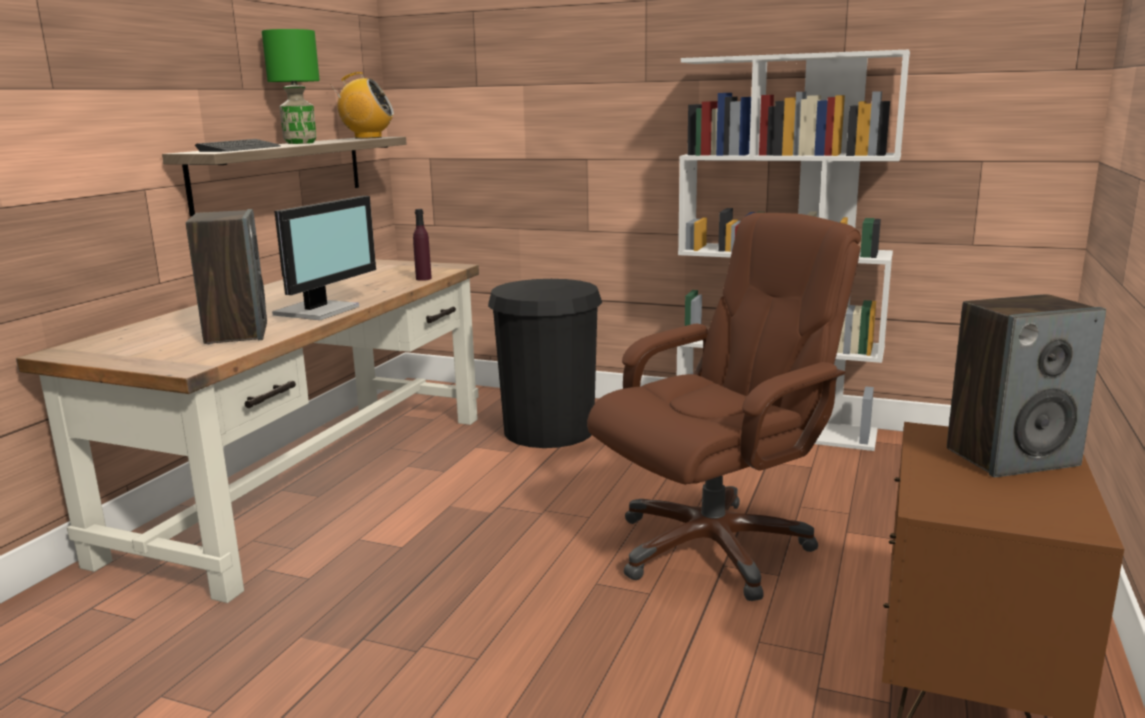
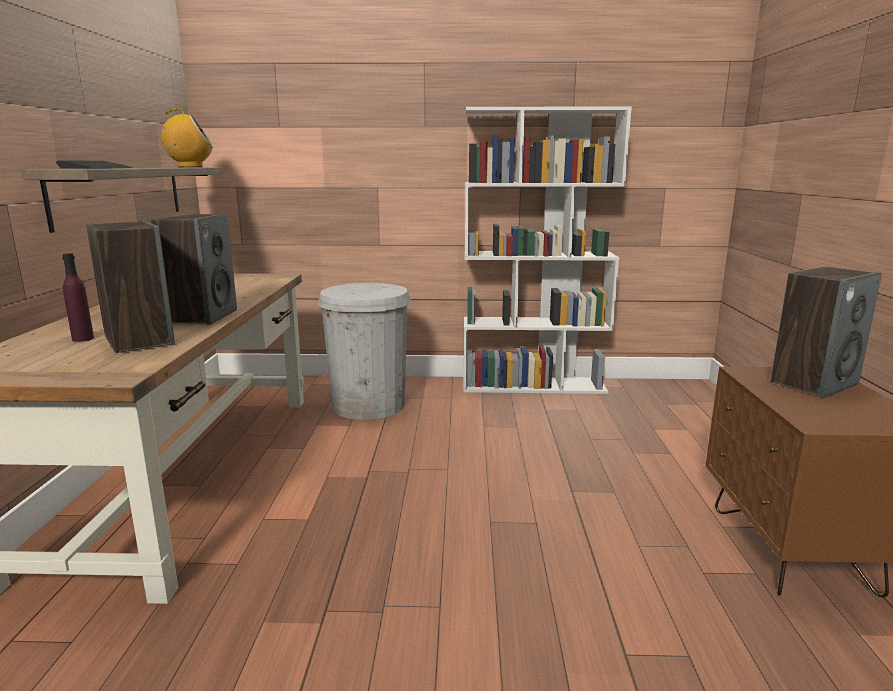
camera: 20 degrees left, 0 degrees up
(301, 143) = (142, 167): green table lamp -> none
(320, 311) = (202, 316): monitor -> speaker
(423, 279) = (267, 286): purple bottle -> purple bottle (83, 339)
(549, 430) = (368, 405): black trash can -> white trash can
(713, 547) = (555, 478): brown office chair -> none

